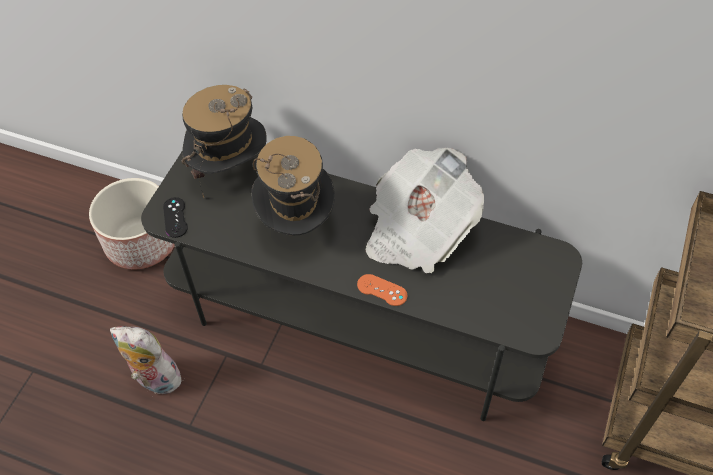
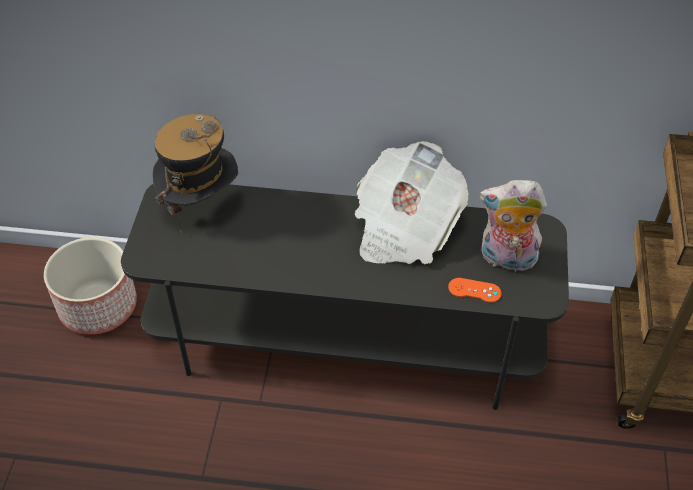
camera: 15 degrees left, 5 degrees down
(154, 379) = (151, 438): plush toy -> plush toy (506, 259)
(175, 217) = (157, 258): black game controller -> none
(297, 224) = (284, 242): hat -> none
(382, 290) = (386, 288): orange game controller -> orange game controller (474, 290)

